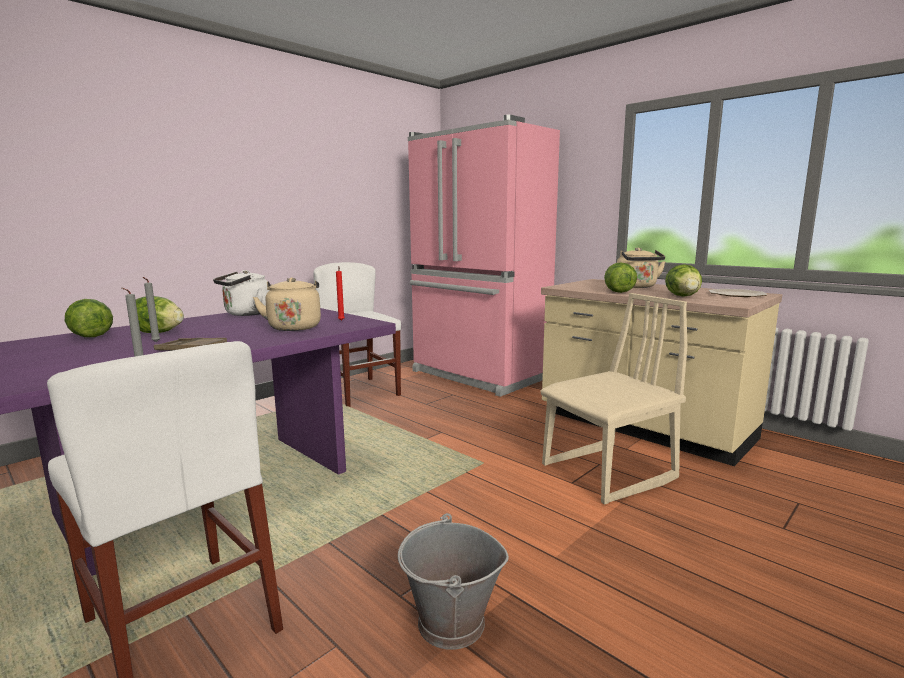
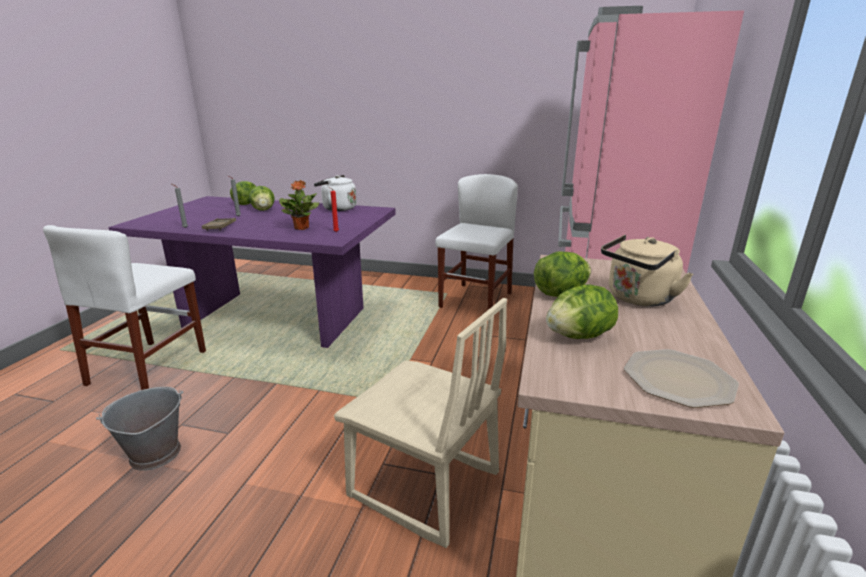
camera: 60 degrees right, 10 degrees up
(294, 327) = (302, 228): beige kettle -> potted plant

